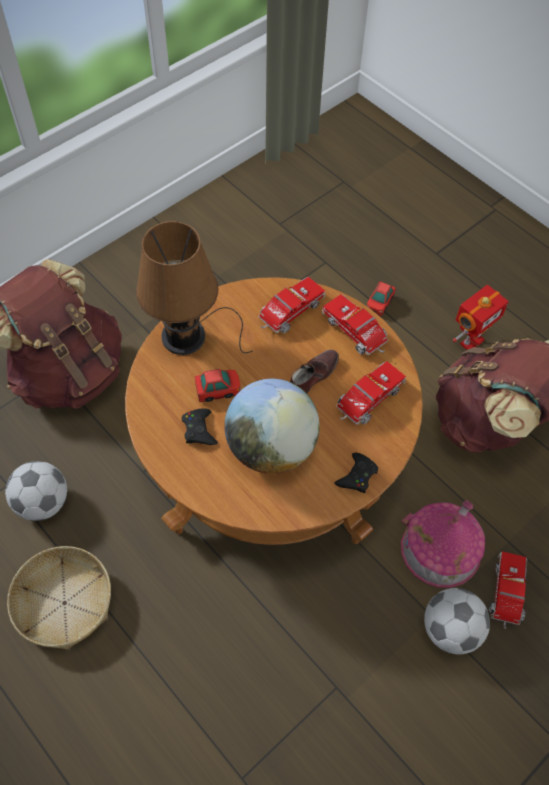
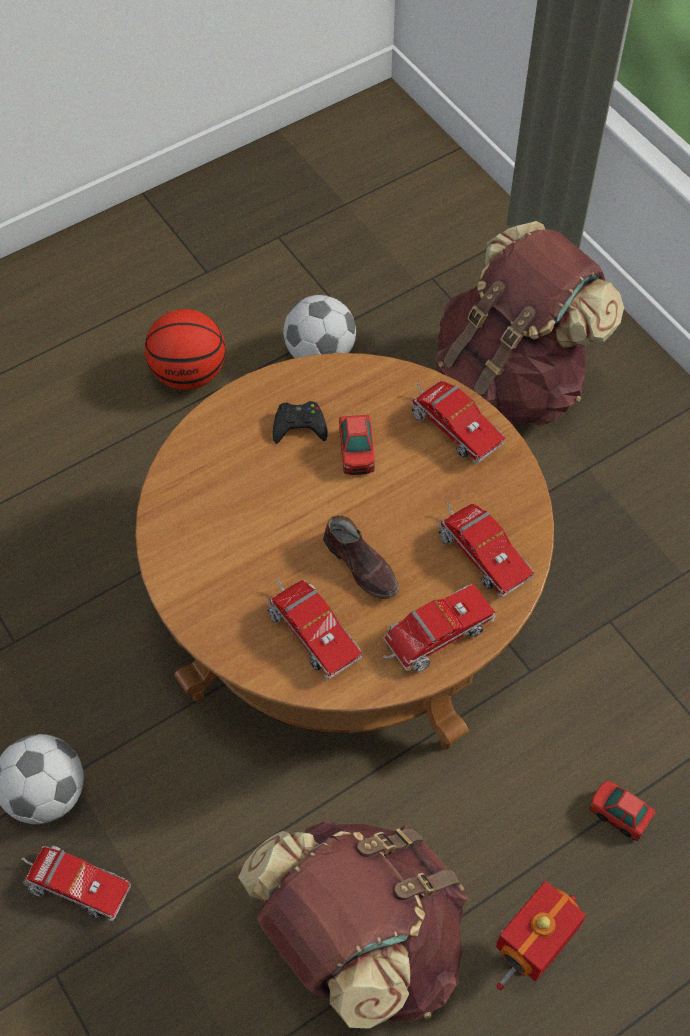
camera: 100 degrees right, 0 degrees up
(64, 603) = (189, 373): basket -> basketball
(189, 336) = (452, 426): brown table lamp -> toy truck
(271, 447) = (257, 503): globe -> none
(357, 476) = (195, 597): black game controller -> none
(440, 548) = (163, 809): toy house -> none
(470, 341) = (529, 954): toy robot -> toy robot turned 75 degrees clockwise

